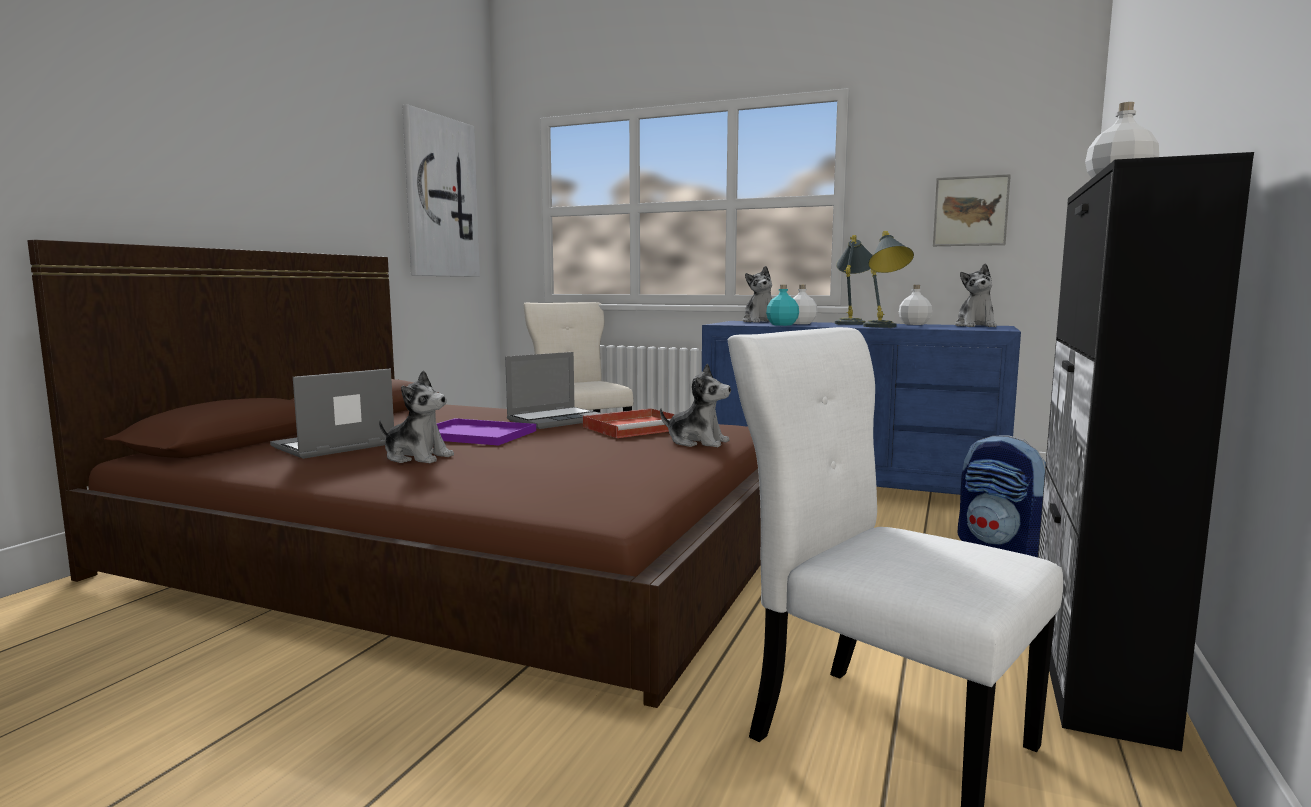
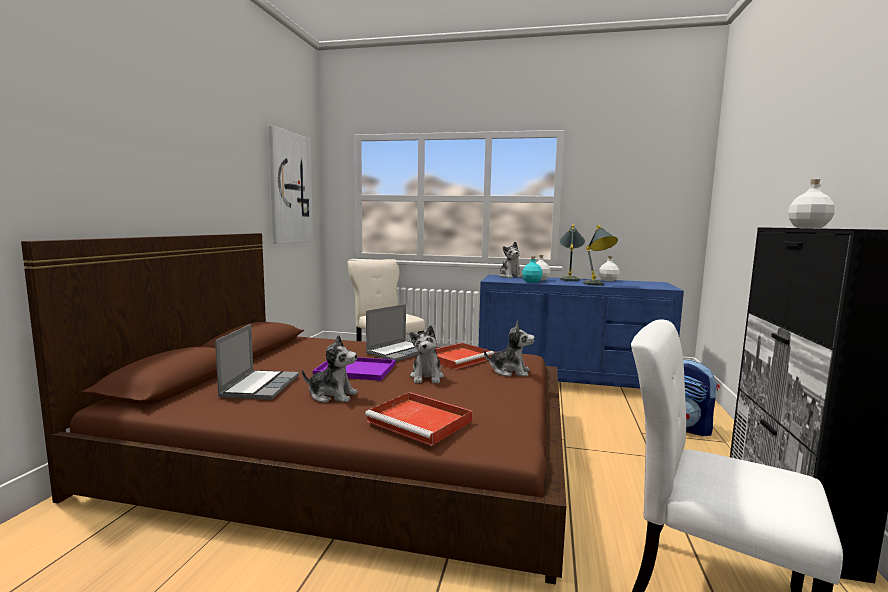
camera: 10 degrees left, 0 degrees up
(333, 446) = (260, 386): laptop -> laptop turned 150 degrees clockwise
(507, 482) = (421, 421): none -> red tray
(970, 211) = (638, 210): picture -> none
(975, 326) = (647, 283): plush toy -> plush toy (427, 377)

